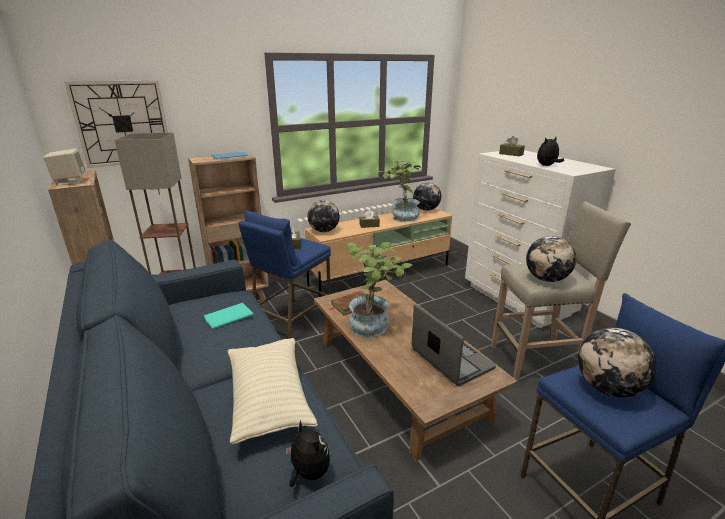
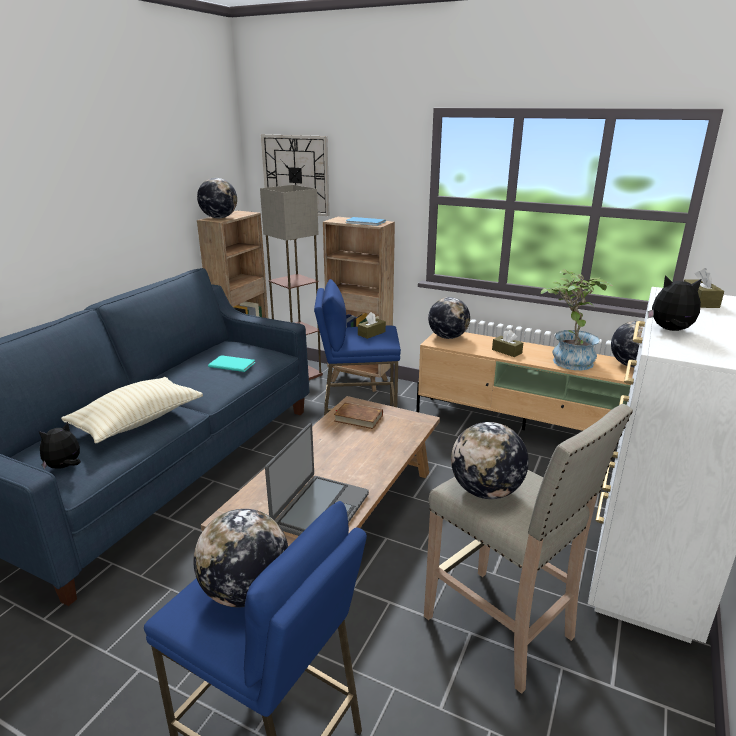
camera: 55 degrees right, 0 degrees up
(70, 182) = (219, 218): beige speaker -> globe
(308, 473) = (64, 467): plush toy -> plush toy turned 150 degrees counterclockwise
(374, 325) = (335, 443): potted plant -> none

